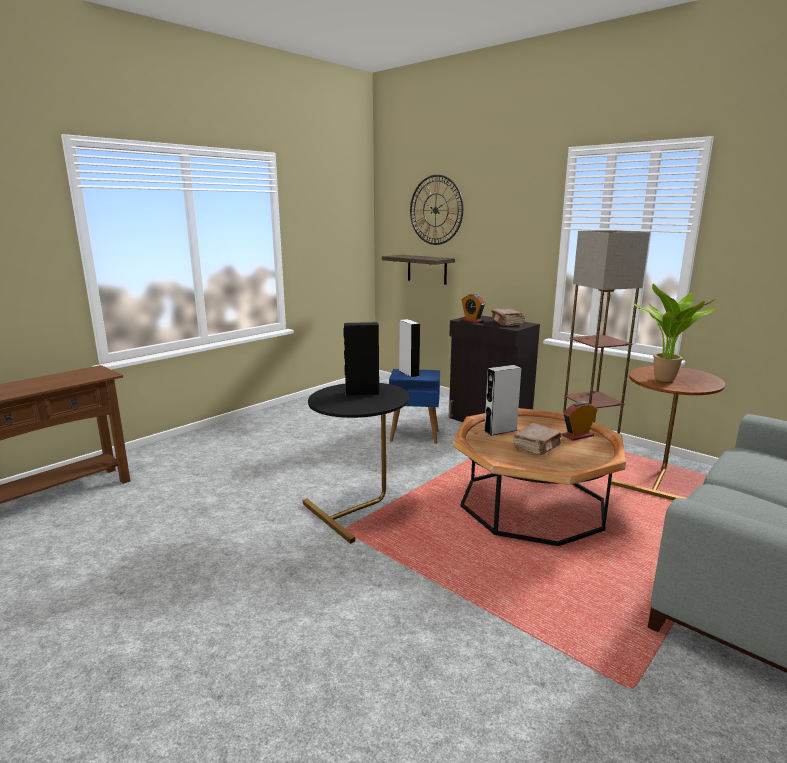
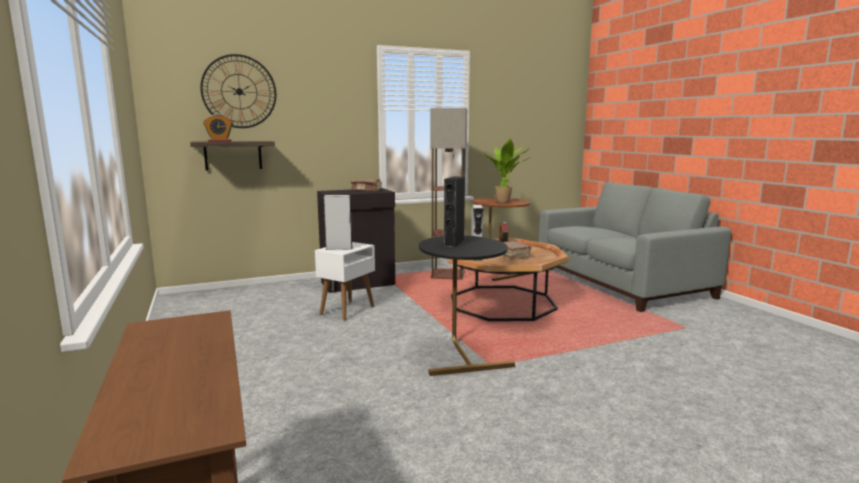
camera: 65 degrees left, 5 degrees down
(413, 436) = (347, 310): blue side table -> white side table
(472, 321) = (341, 193): alarm clock -> alarm clock (219, 141)

